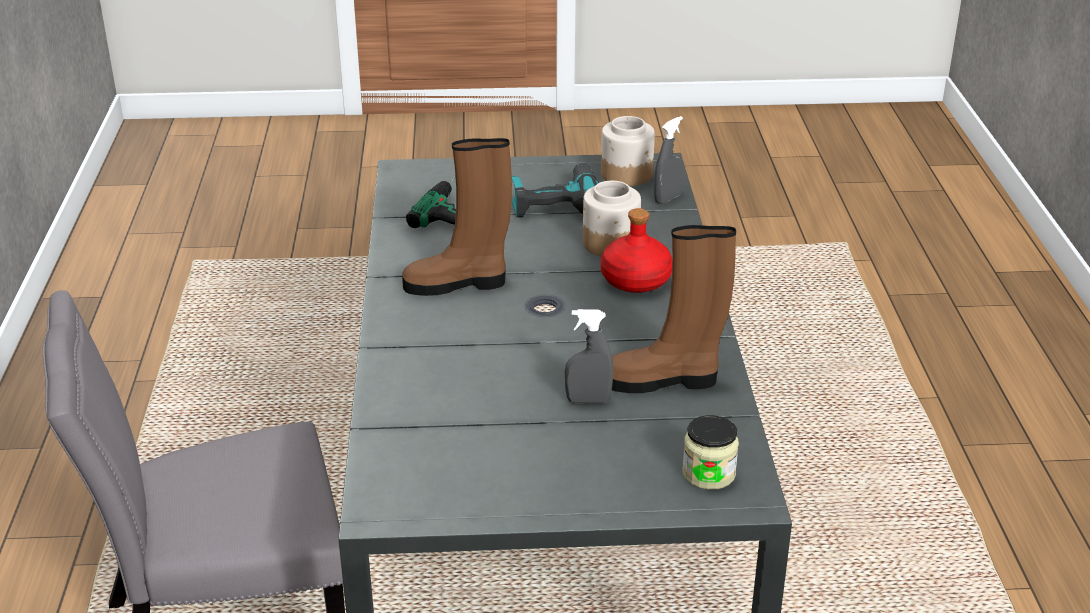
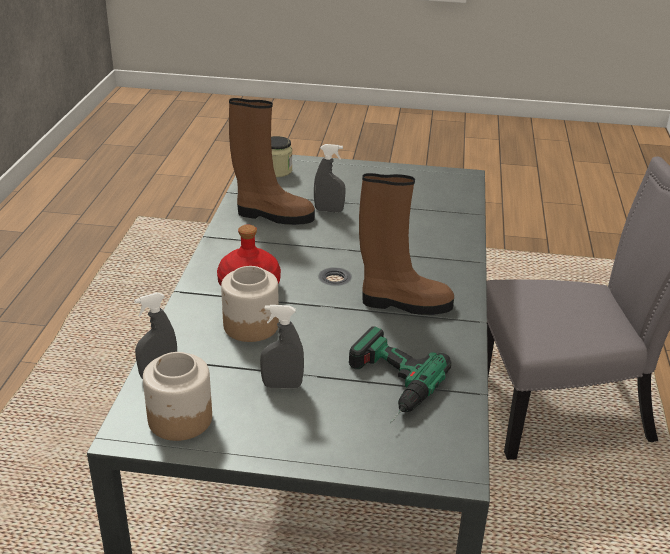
camera: 170 degrees left, 0 degrees up
(556, 203) = (282, 385): power drill -> grey spray bottle

